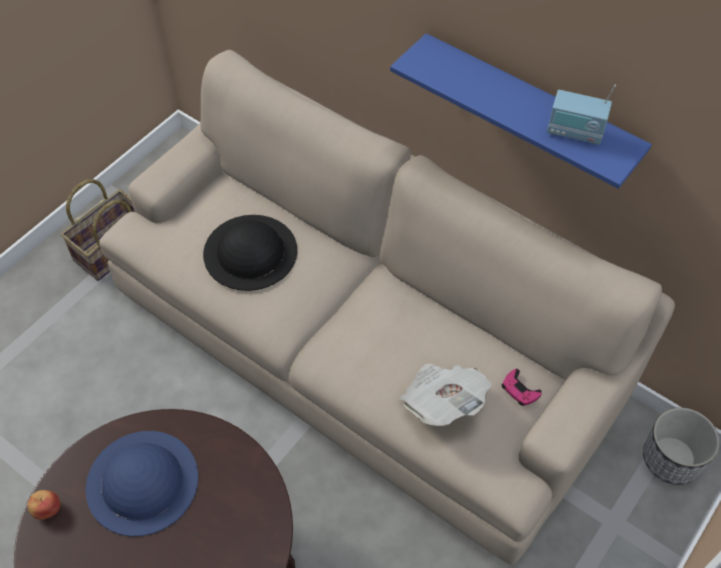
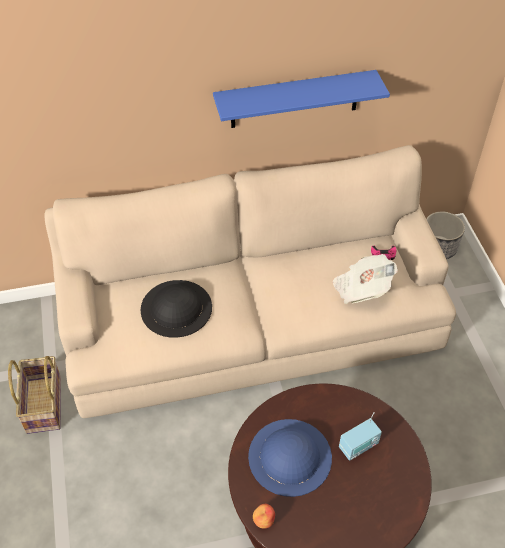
camera: 50 degrees left, 5 degrees down
(574, 132) = (342, 86): radio -> radio (358, 446)

